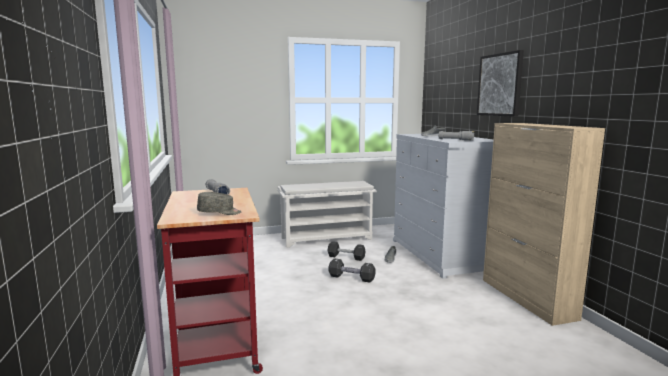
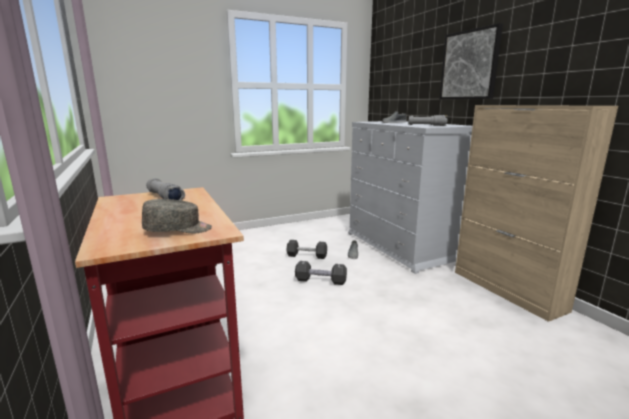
camera: 10 degrees left, 5 degrees up
(327, 238) = (280, 235): white shoe rack -> none

